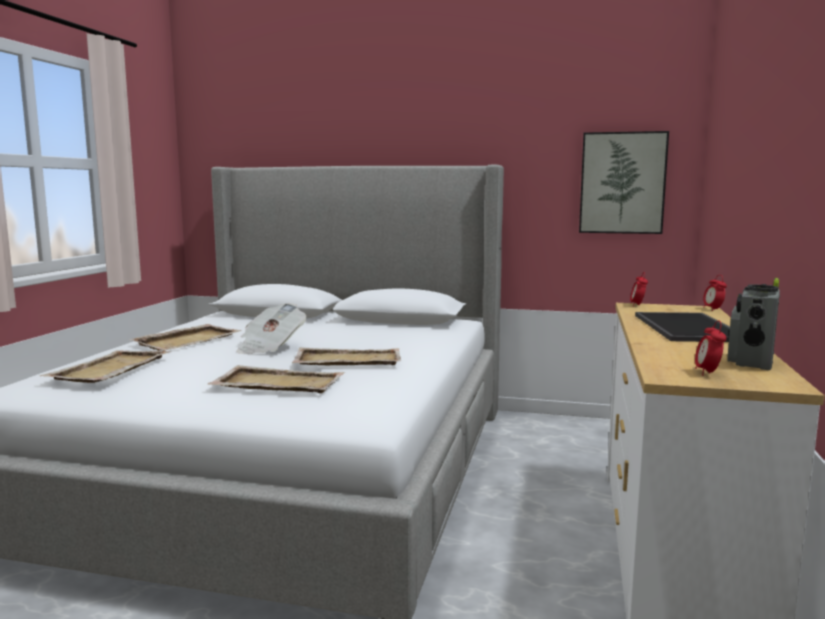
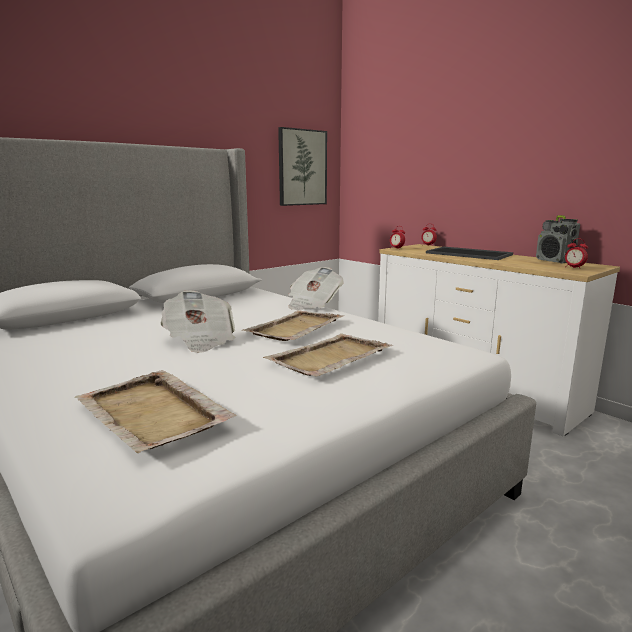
camera: 55 degrees left, 5 degrees up
(188, 340) = (83, 363): beige tray -> none
(445, 349) = (313, 304): none -> newspaper

